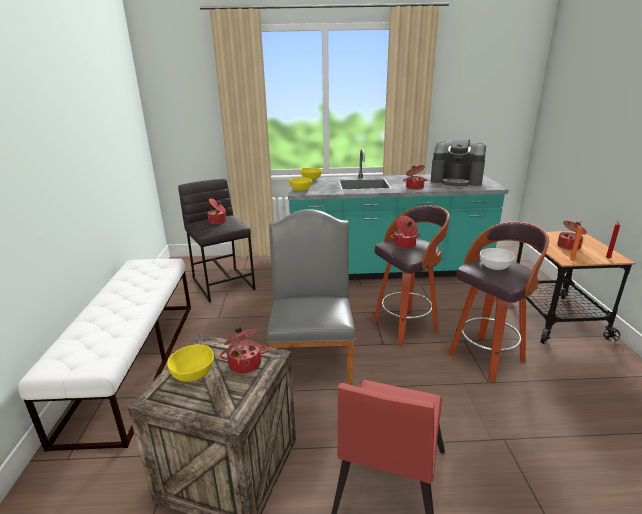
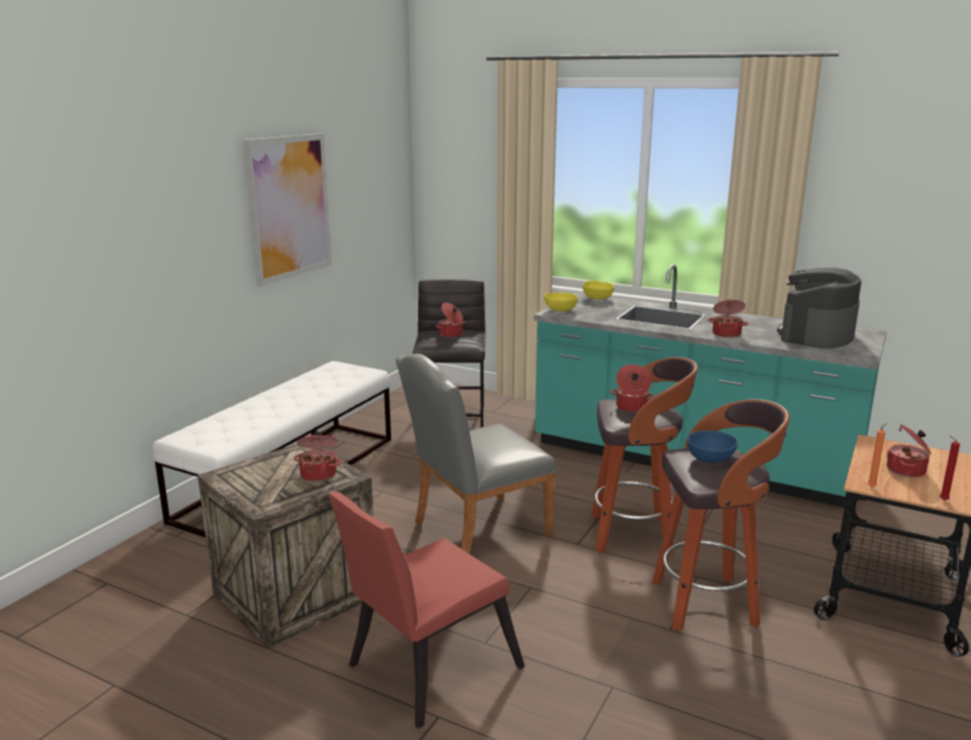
camera: 30 degrees right, 5 degrees down
(74, 134) = (289, 207): none -> picture
(194, 374) = (269, 469): yellow bowl -> none
(313, 359) = (473, 531): grey chair -> grey chair turned 150 degrees counterclockwise
(456, 180) = (816, 335): coffee machine -> coffee machine turned 75 degrees clockwise
(495, 268) = (711, 460): white bowl -> blue bowl

